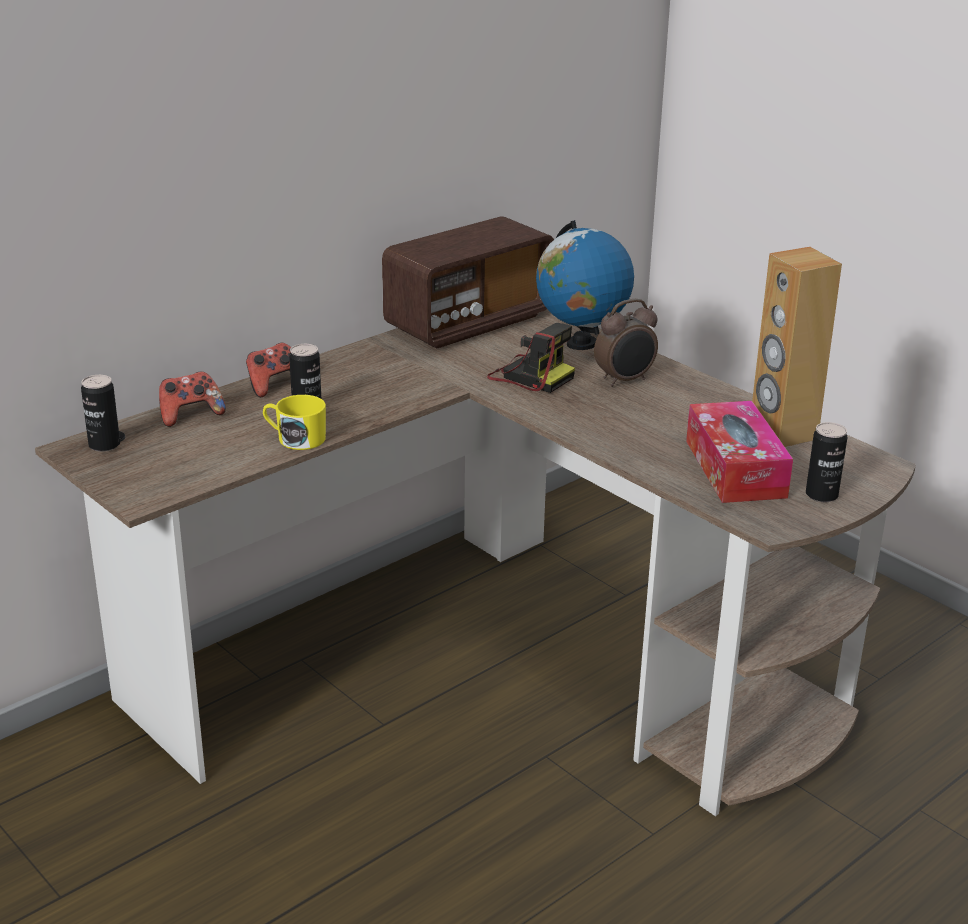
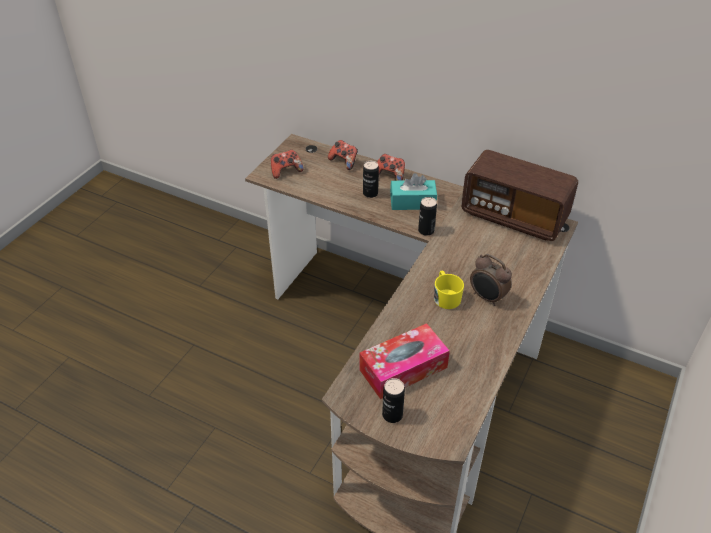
camera: 70 degrees right, 15 degrees up
(104, 445) = (301, 149): can -> can (426, 231)
(156, 474) = (286, 171): none -> game controller
(295, 439) = (340, 199): yellow mug -> yellow mug (446, 296)
(365, 383) = (412, 202): none -> turquoise tissue box
(529, 376) = (464, 258): camera -> none
(581, 344) = (523, 268): globe -> none
(782, 433) = (464, 383): brown speaker -> none

